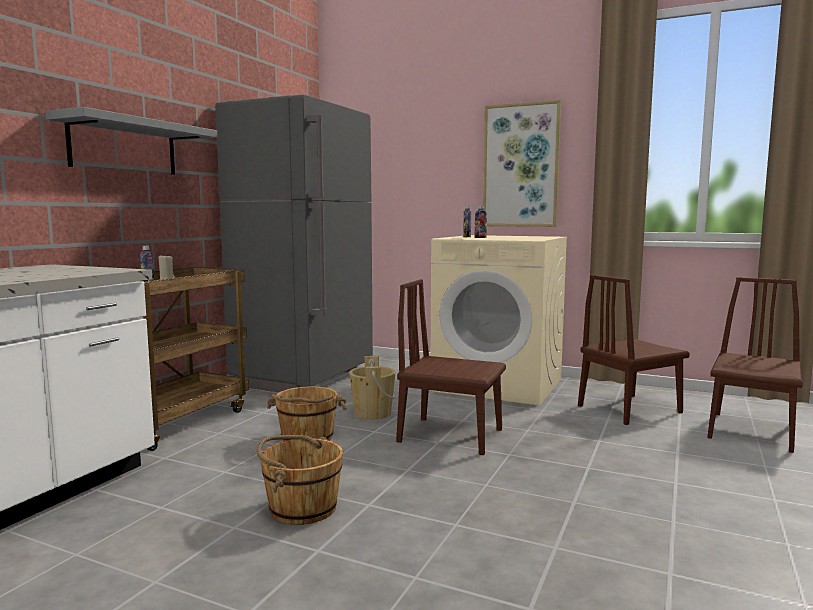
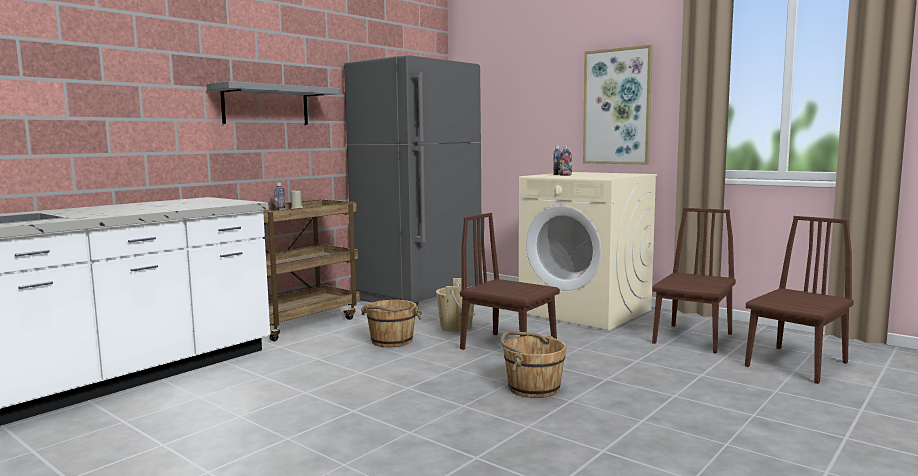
camera: 15 degrees right, 0 degrees up
(301, 508) = (358, 385): brown bucket -> brown bucket (533, 388)
(629, 409) = (692, 338): brown chair -> brown chair turned 135 degrees clockwise

